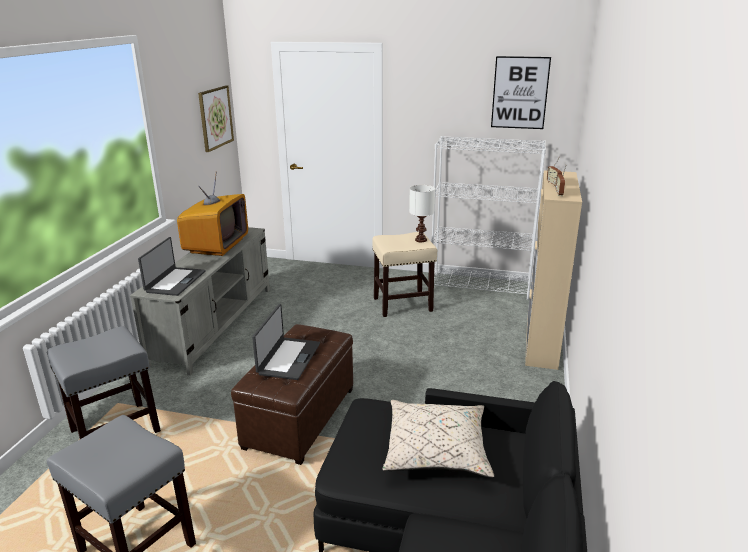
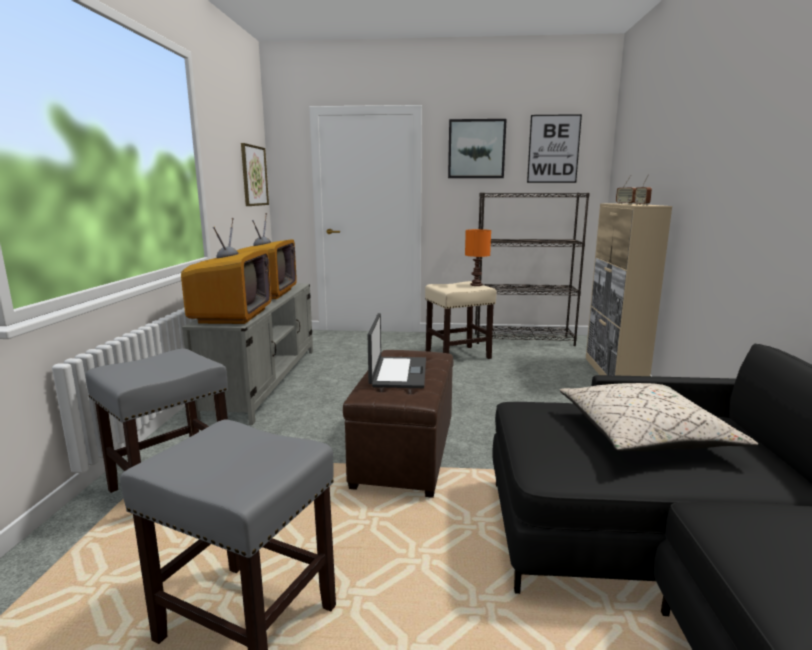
camera: 10 degrees left, 10 degrees down
(175, 281) = (232, 316): laptop -> television
(421, 240) = (476, 285): white table lamp -> orange table lamp
(438, 90) = (476, 149): none -> picture
(480, 286) = (523, 339): white bookcase -> black bookcase

